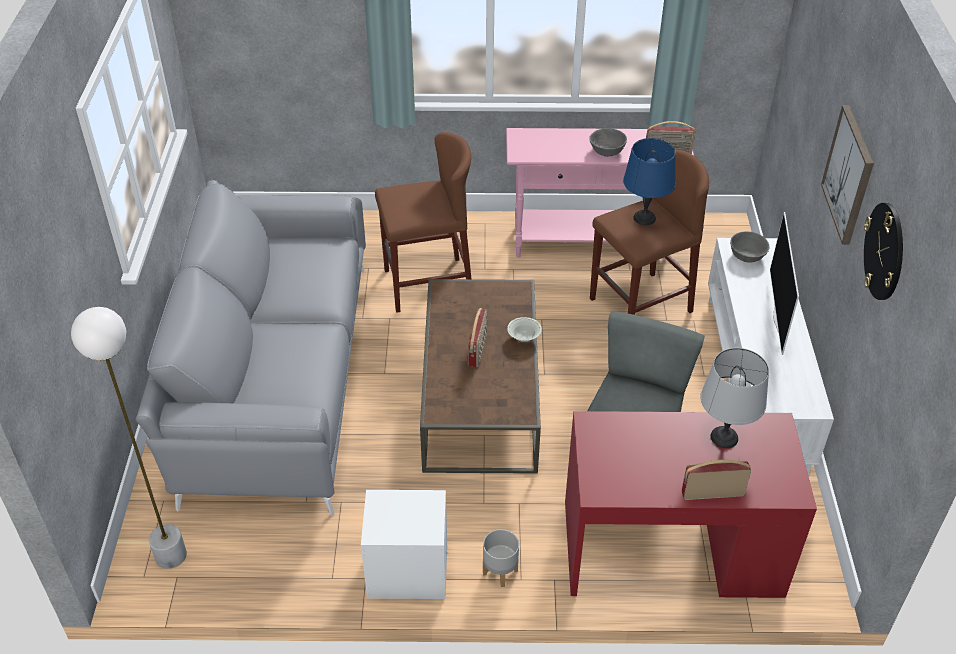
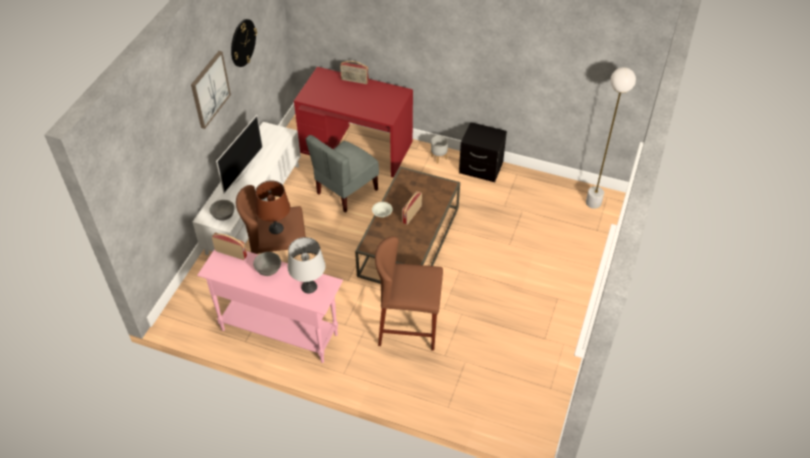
camera: 160 degrees left, 5 degrees up
(274, 376) = (526, 286): grey sofa -> none
(408, 569) = (480, 169): white nightstand -> black nightstand
(644, 218) = (276, 228): blue table lamp -> brown table lamp
(723, 437) = (332, 98): grey table lamp -> grey table lamp (309, 287)

